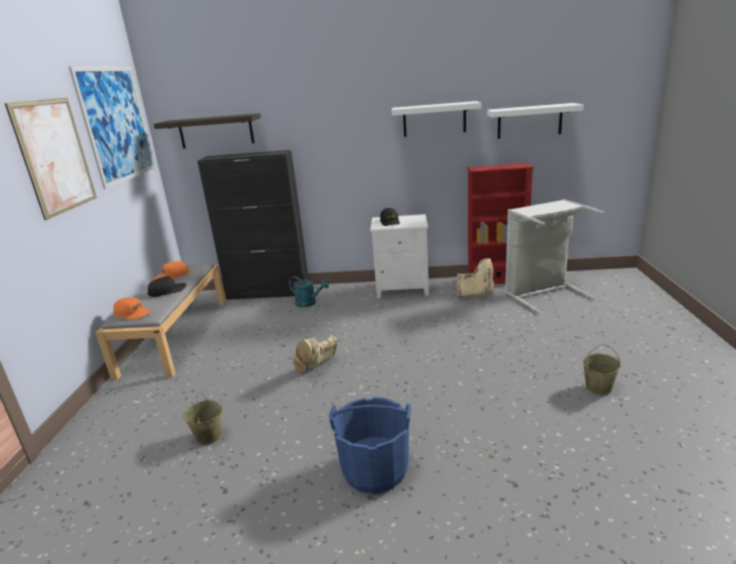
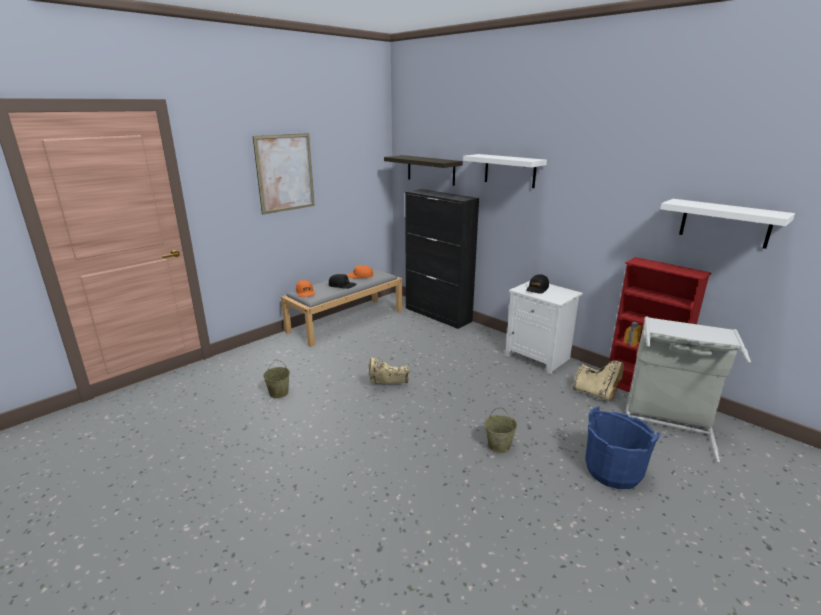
camera: 40 degrees right, 0 degrees up
(117, 124) = (354, 154): picture -> none
(309, 303) = (451, 336): turquoise watering can -> none
(375, 470) = (320, 472): blue bucket -> blue bucket (613, 471)
(434, 119) = (611, 197): white shelf -> white shelf (510, 170)
(598, 387) = (568, 538): beige bucket -> beige bucket (499, 445)

